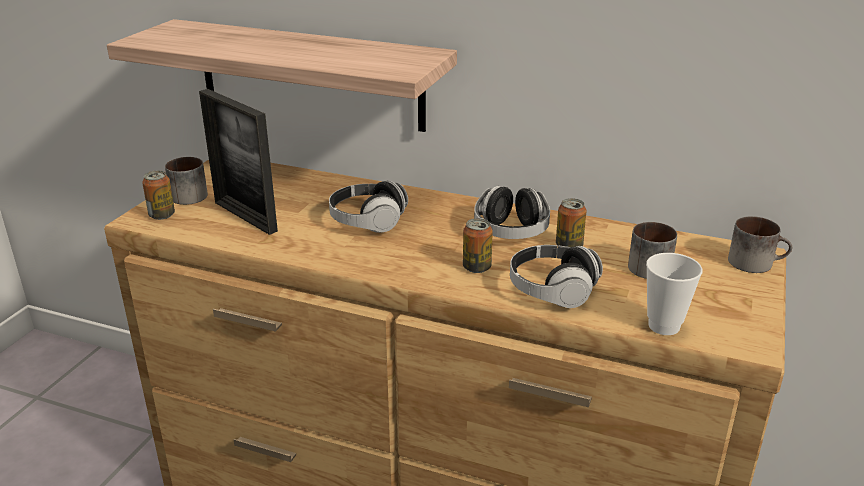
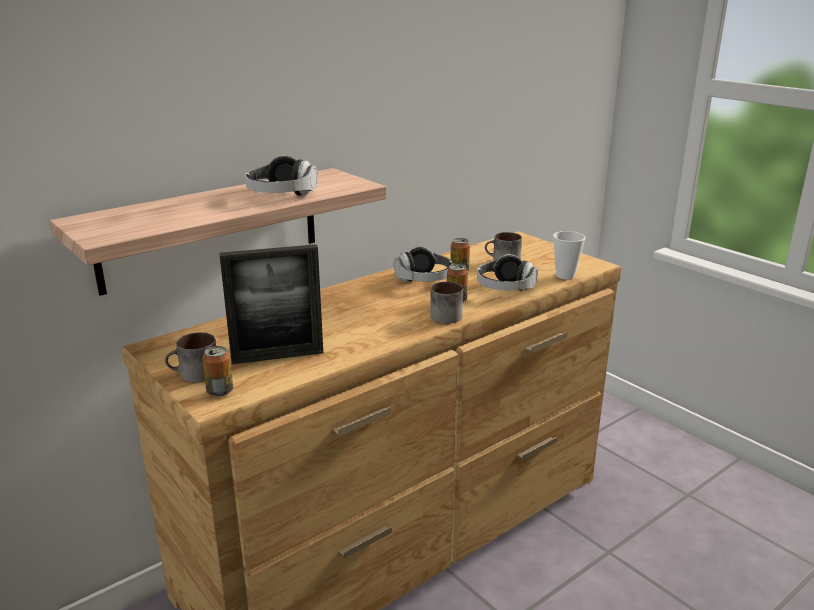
camera: 60 degrees left, 5 degrees down
(368, 221) = (351, 315): headphones -> headphones (281, 195)
(756, 262) = (526, 240): mug -> mug (448, 315)

